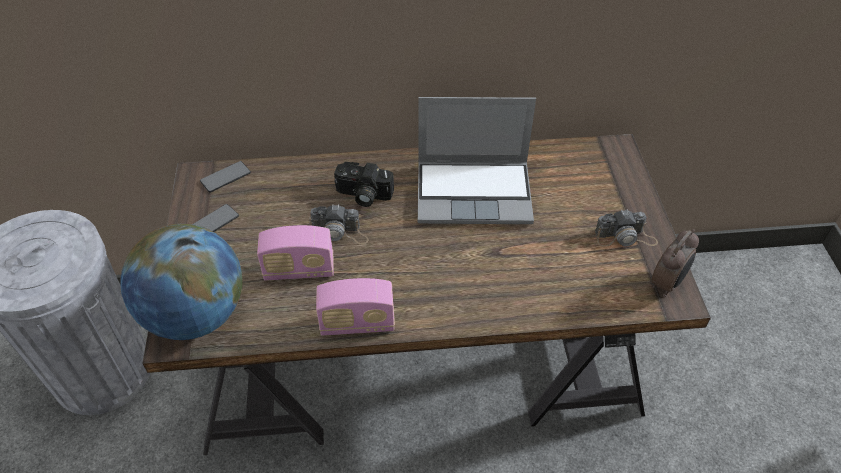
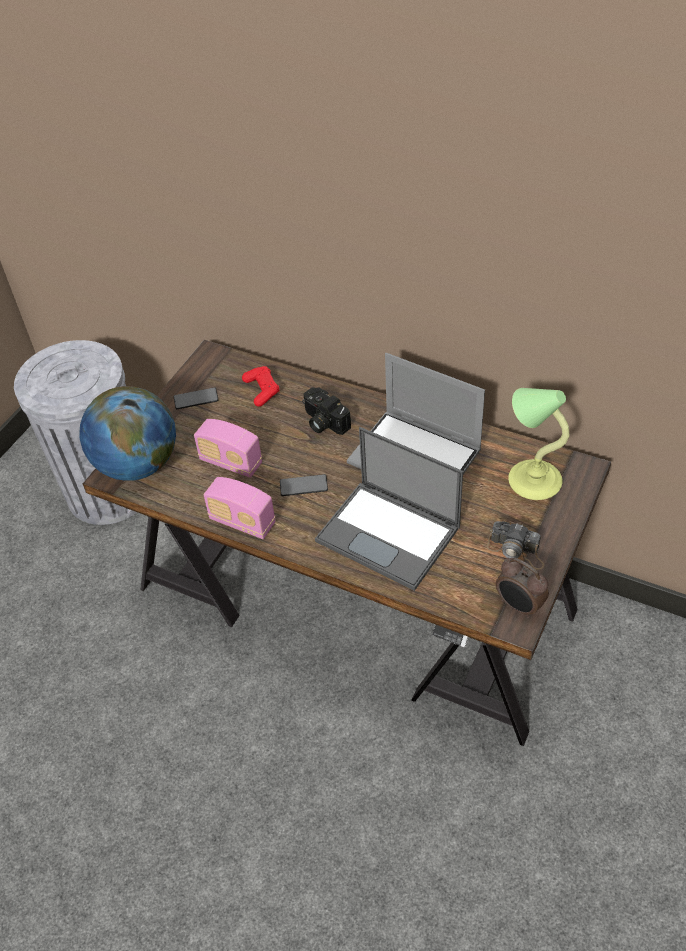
camera: 35 degrees right, 0 degrees up
(225, 177) = (230, 365): phone -> phone (303, 486)
(278, 189) = (262, 390): none -> red game controller
(339, 232) = (282, 445): camera -> none
(508, 271) = (389, 534): none -> laptop
(587, 172) = (532, 480): none -> table lamp
(667, 283) = (519, 606): alarm clock -> alarm clock turned 60 degrees clockwise

